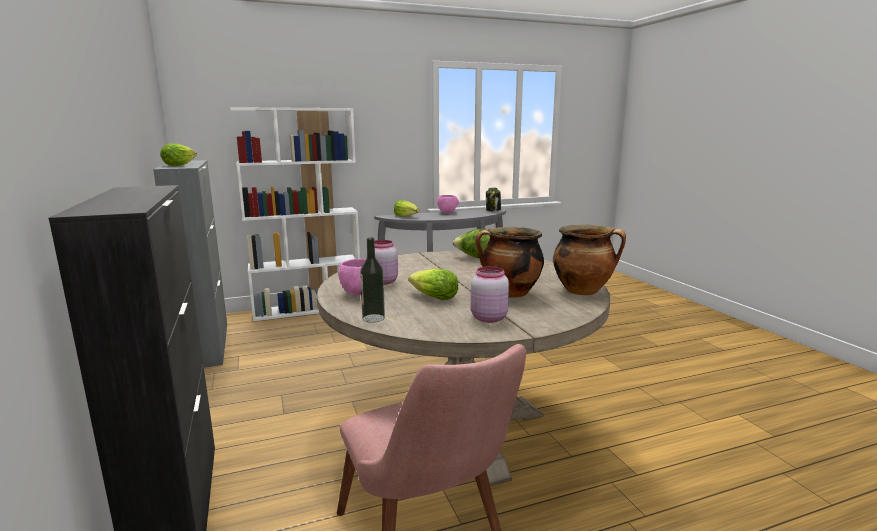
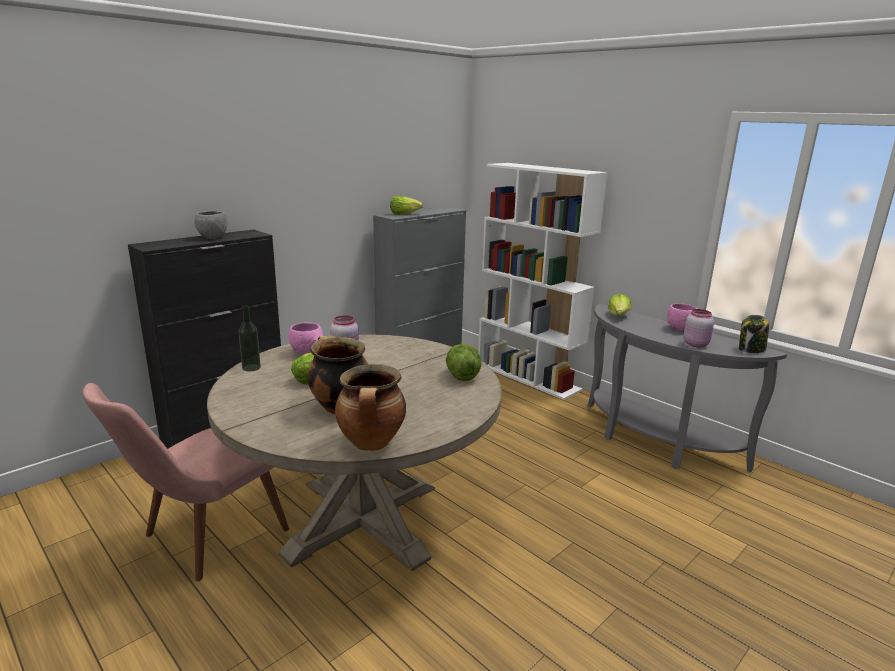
camera: 65 degrees right, 5 degrees up
(131, 195) = (212, 238): none -> grey bowl
(488, 318) = (265, 406): pink jar -> pink jar (695, 344)

